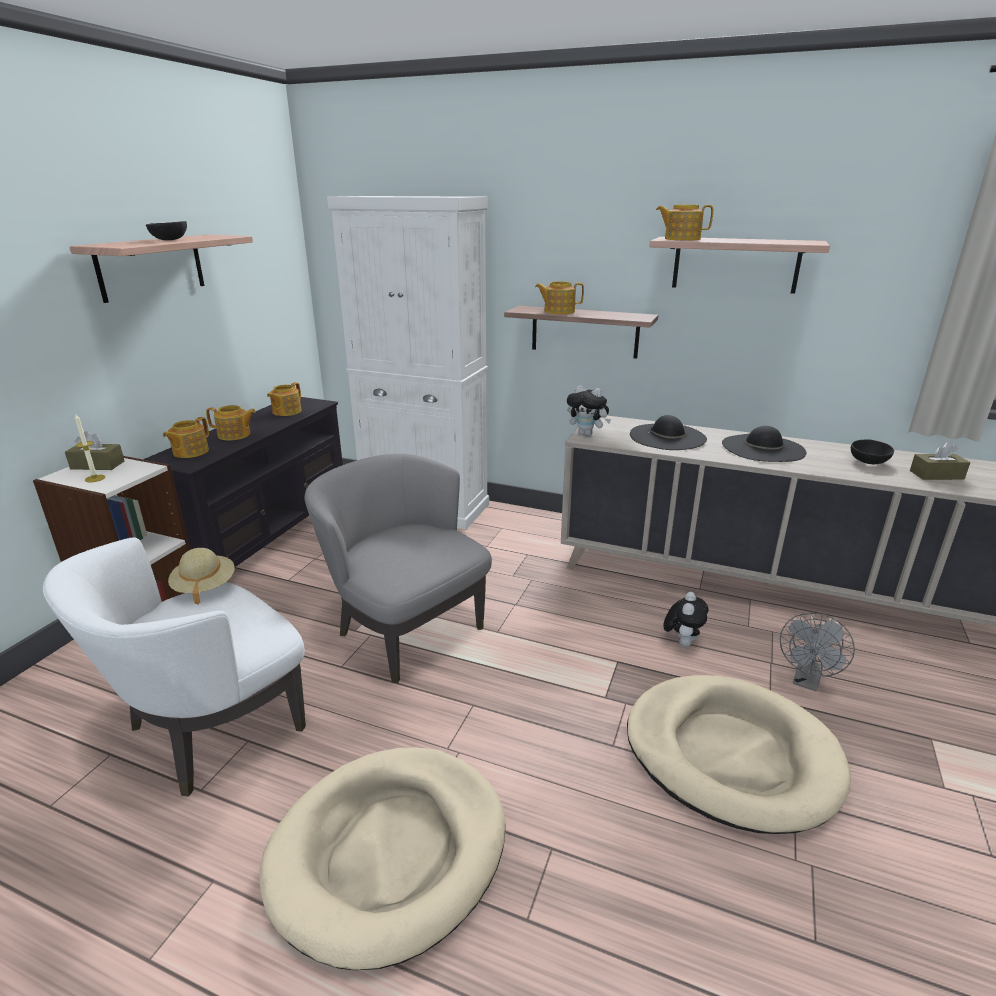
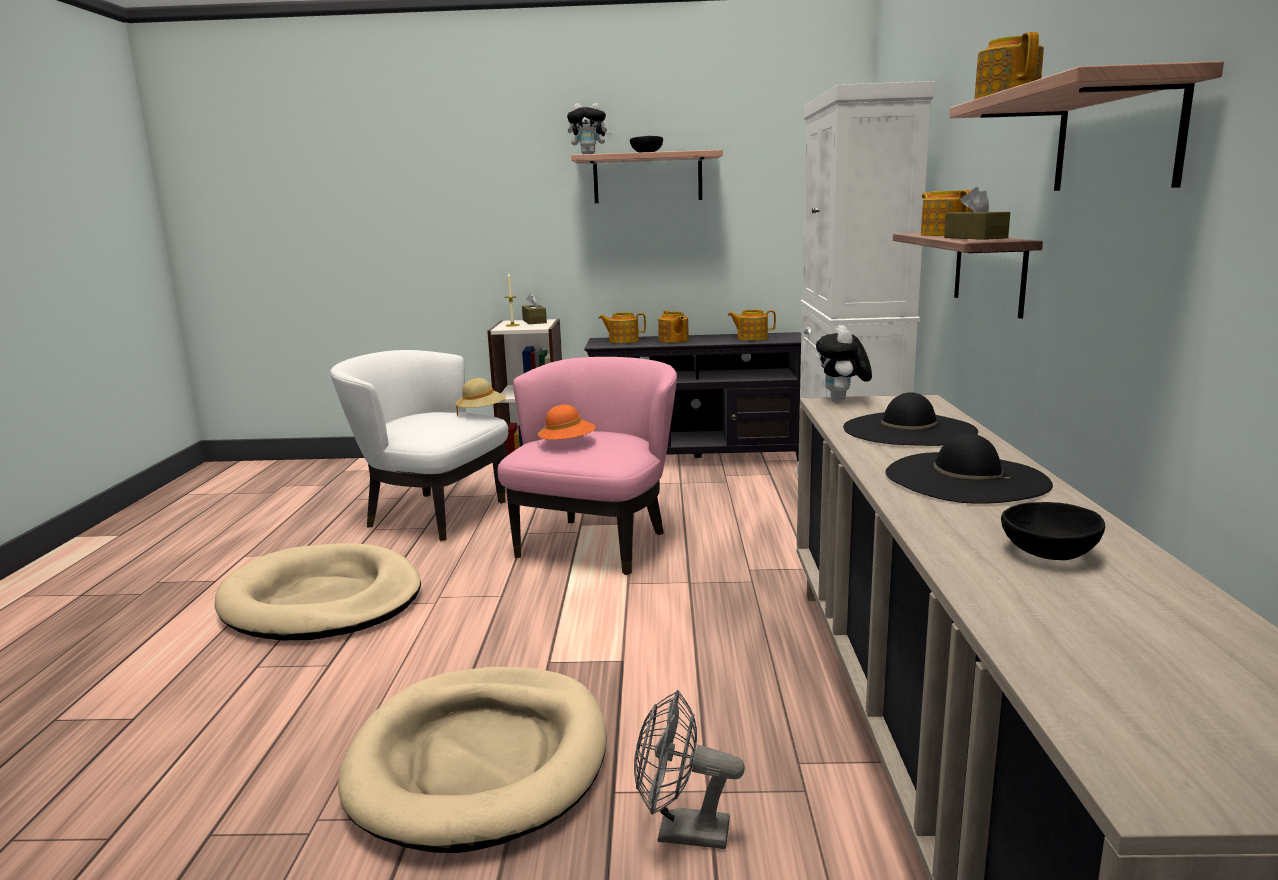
camera: 70 degrees right, 10 degrees down
(397, 558) = (567, 444): none -> orange hat
(406, 630) = (596, 543): grey armchair -> pink armchair
(682, 642) = (701, 703): plush toy -> plush toy (589, 154)
(936, 475) = (1084, 618): brown tissue box -> brown tissue box (975, 238)

